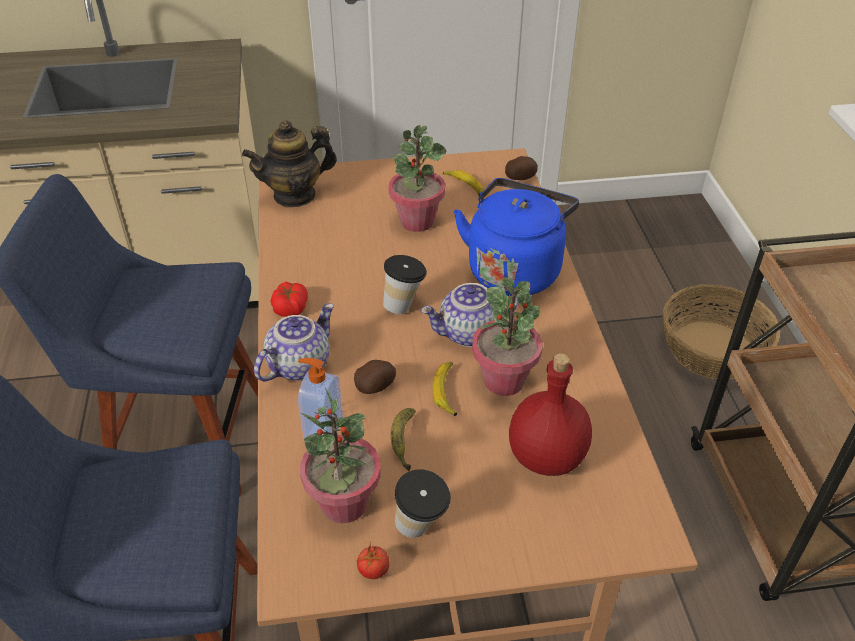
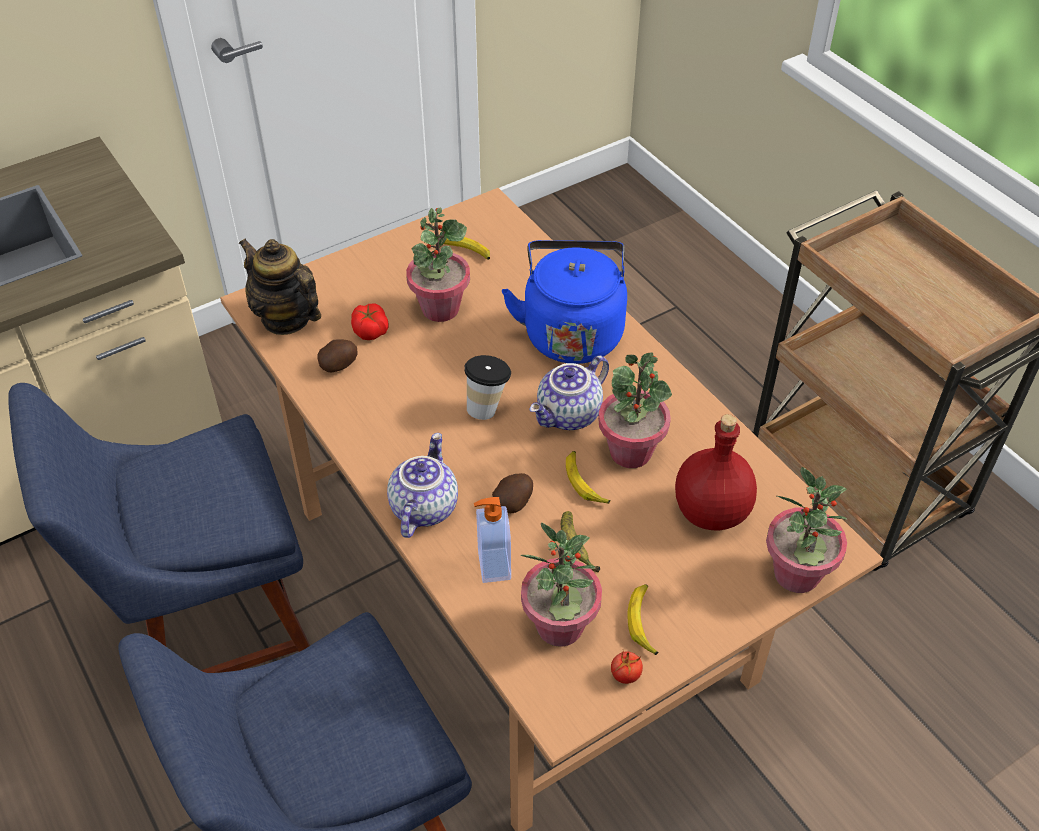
camera: 25 degrees left, 5 degrees up
(290, 307) = (372, 449): tomato -> tomato (370, 330)
(295, 195) = (286, 318): teapot -> teapot turned 90 degrees clockwise
(421, 530) = (643, 622): cup -> banana
(520, 178) = (515, 225): potato -> potato (339, 365)
(596, 544) = (796, 574): none -> potted plant
(712, 350) = (719, 338): basket -> none

